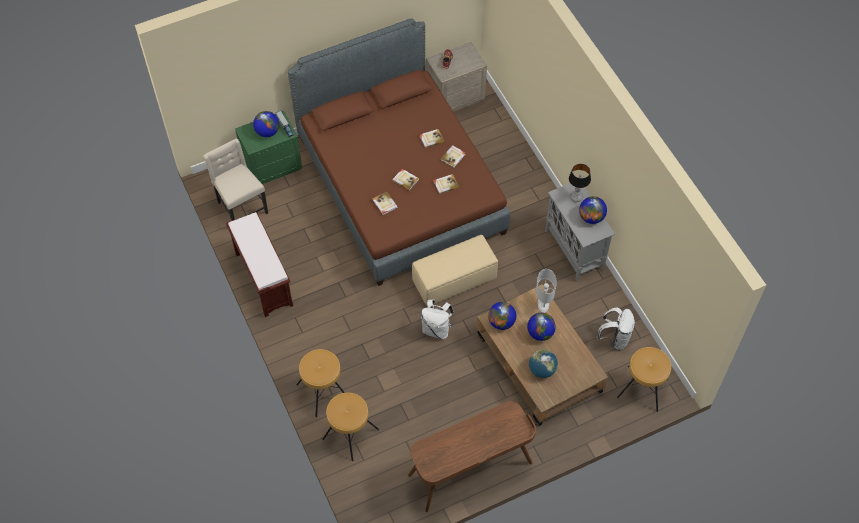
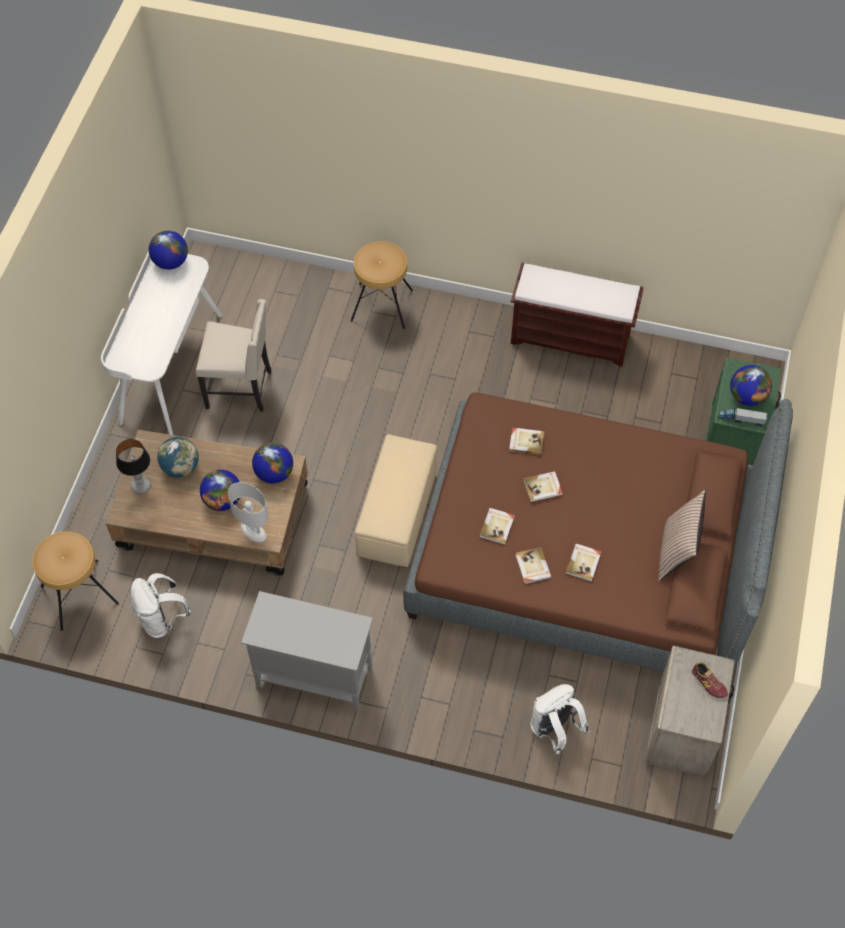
camera: 130 degrees right, 0 degrees up
(241, 207) = (692, 376): beige chair -> beige chair (241, 389)
(350, 434) = (312, 298): brown stool -> none
(389, 108) = (676, 552): none -> pillow
(436, 329) = (353, 452): white backpack -> white backpack (554, 729)
(470, 470) = (170, 367): brown desk -> white desk
(576, 197) = (333, 643): table lamp -> table lamp (140, 486)
(591, 217) = (288, 635): globe -> globe (171, 262)

